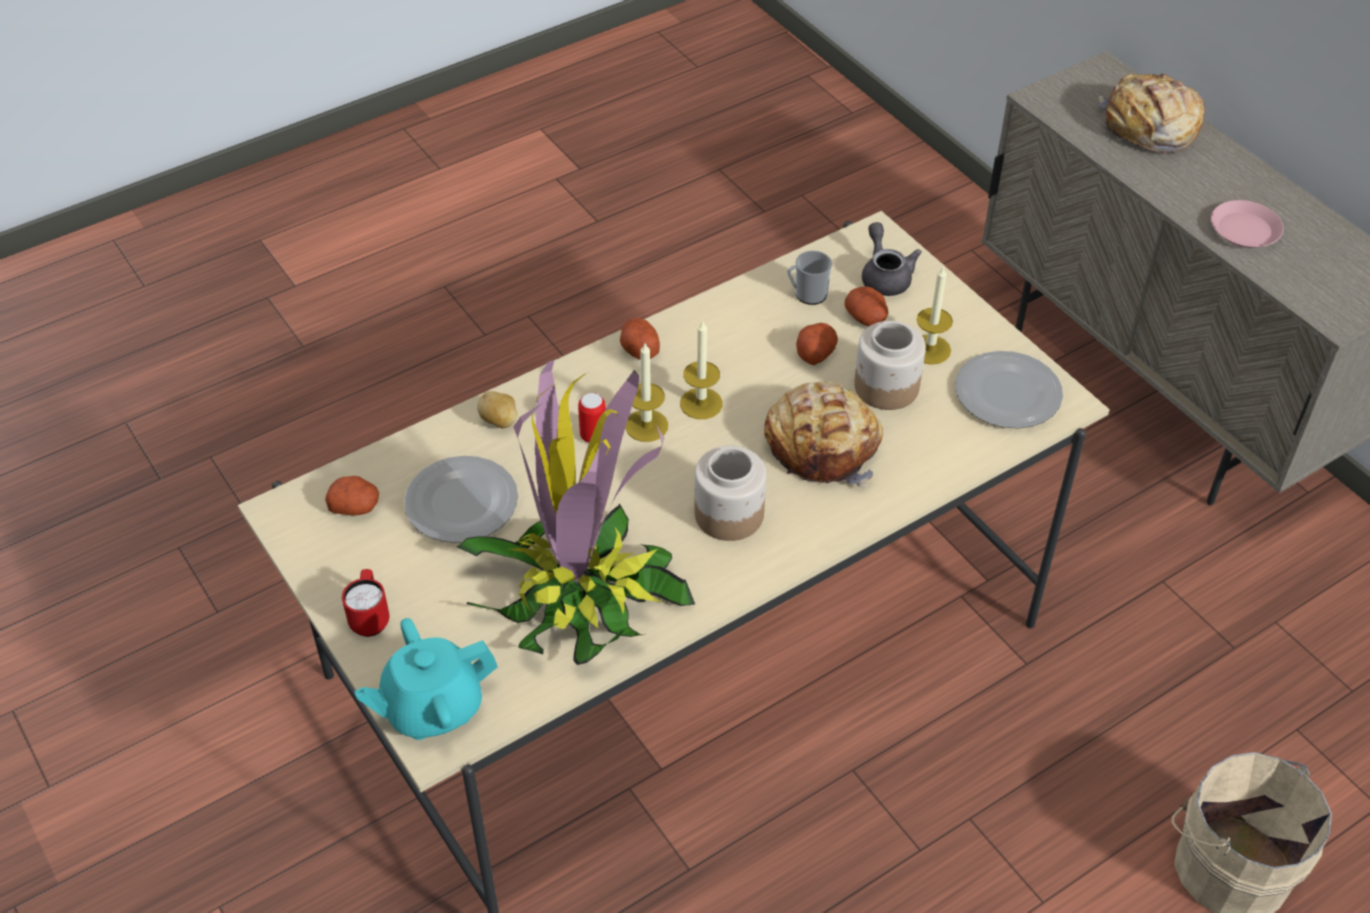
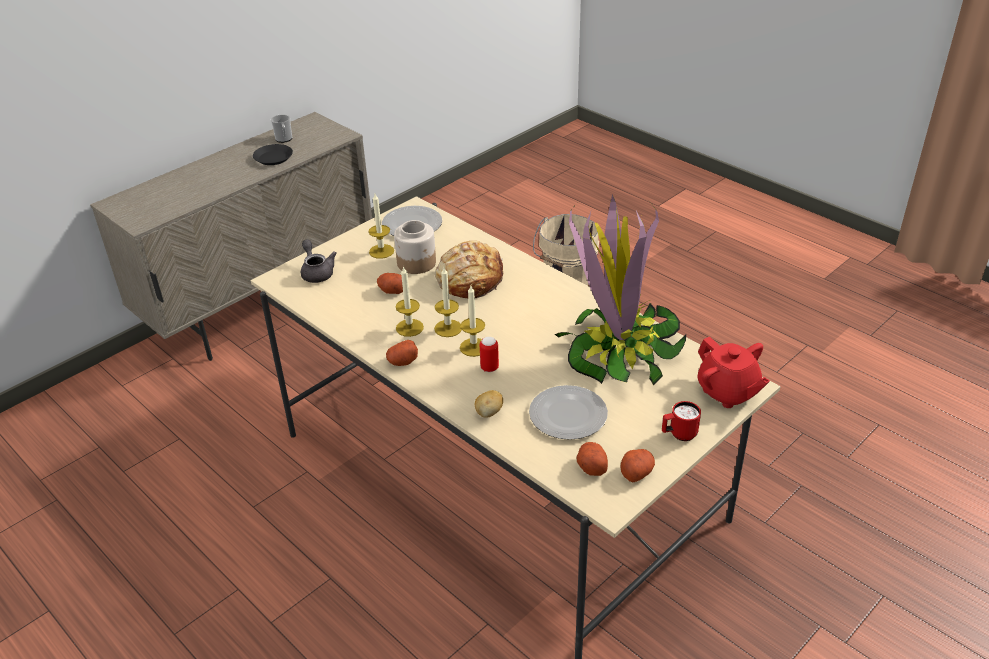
camera: 100 degrees left, 10 degrees down
(432, 708) = (727, 392): turquoise teapot -> red teapot
(715, 362) = (409, 327): none -> candle
(728, 515) = (536, 306): jar -> none
(807, 294) = (338, 299): mug -> mug (284, 139)
(866, 317) = (357, 275): potato -> potato (636, 472)
(885, 276) = (317, 272): grey teapot -> grey teapot turned 90 degrees clockwise
(1149, 127) = (176, 187): bread -> none
(1244, 230) = (273, 158): pink plate -> black plate

